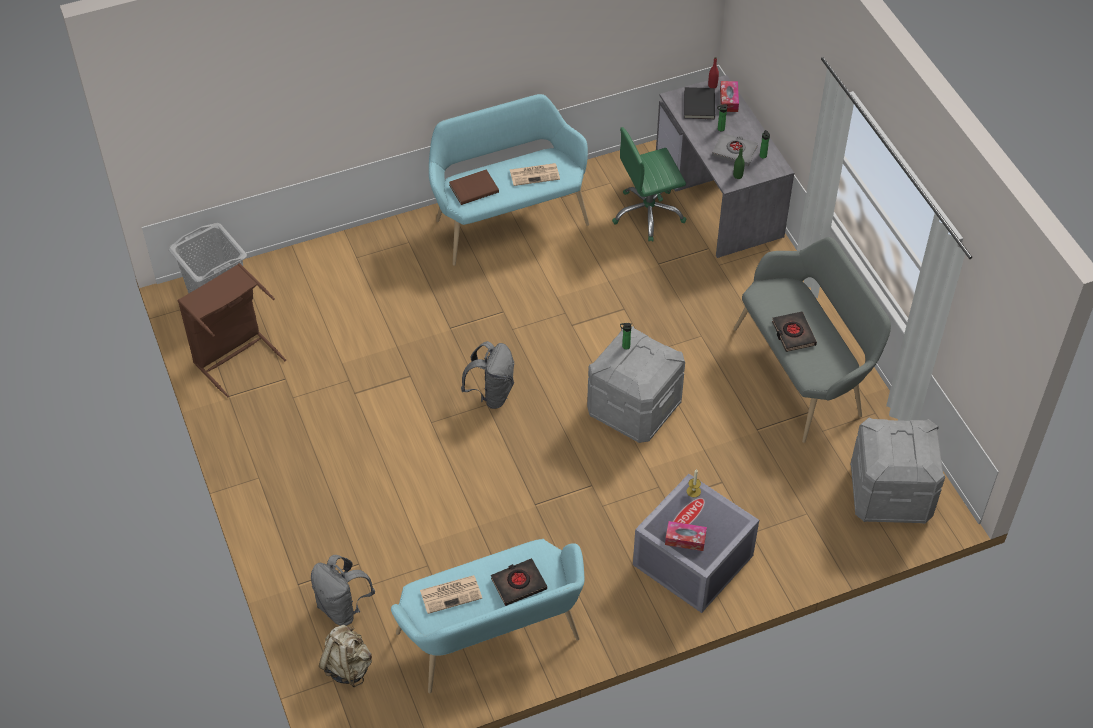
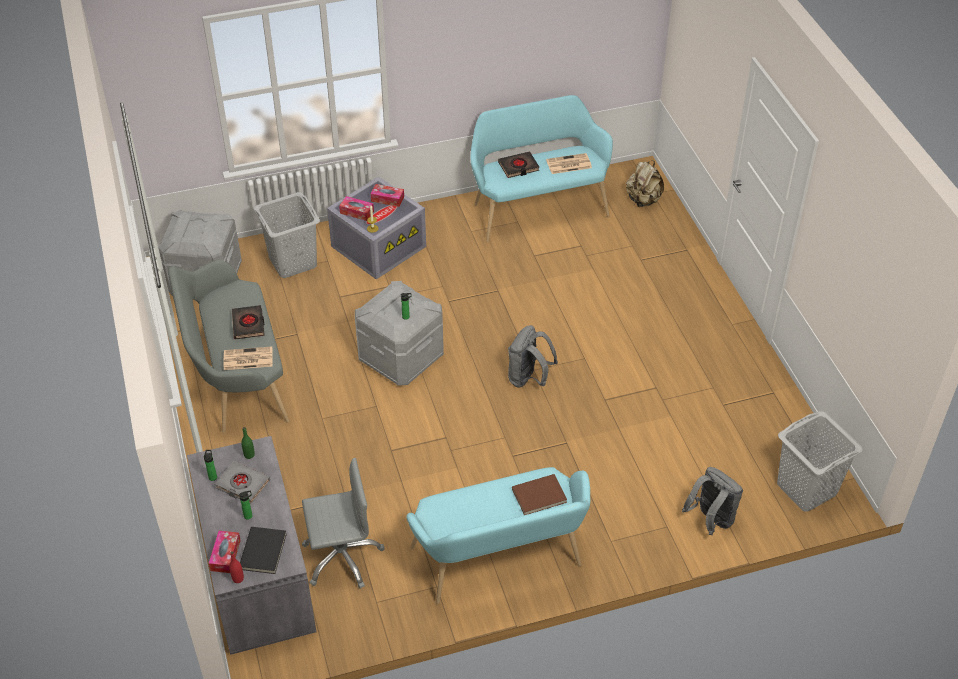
camera: 175 degrees left, 5 degrees down
(234, 356) = (776, 429): brown laundry basket -> none
(343, 607) = (650, 233): grey backpack -> grey backpack (710, 520)
(535, 174) = (469, 509): newspaper -> newspaper (247, 359)
(648, 214) = (342, 557): green office chair -> grey office chair
(719, 515) = (357, 212): none -> tissue box
(794, 528) = (292, 262): none -> grey laundry basket

